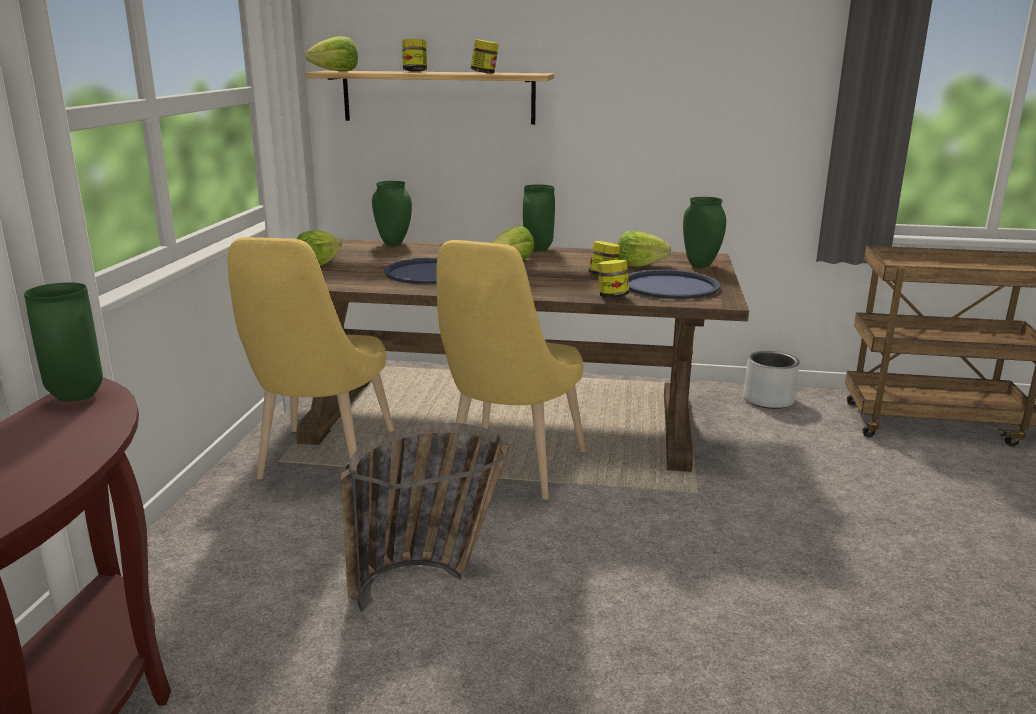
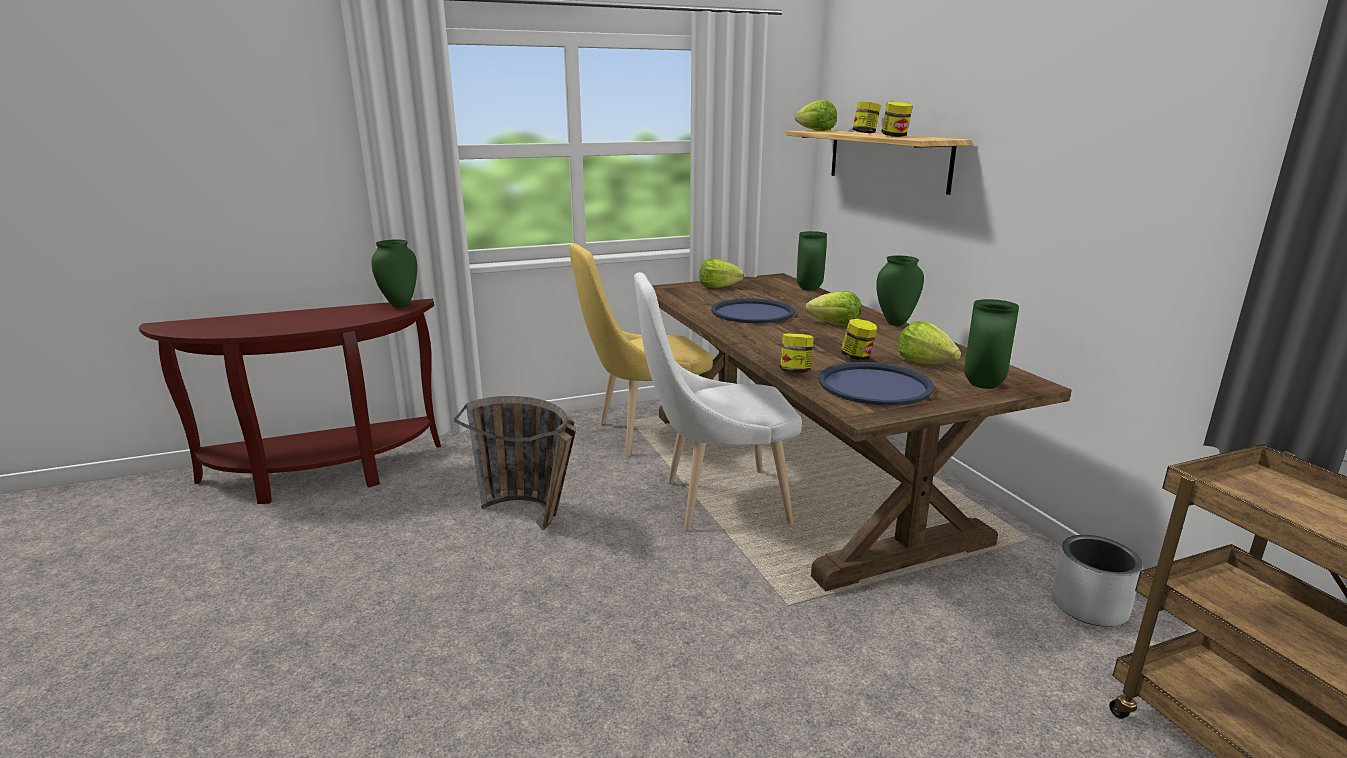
camera: 60 degrees right, 0 degrees up
(511, 470) = (716, 501): yellow chair -> white chair

